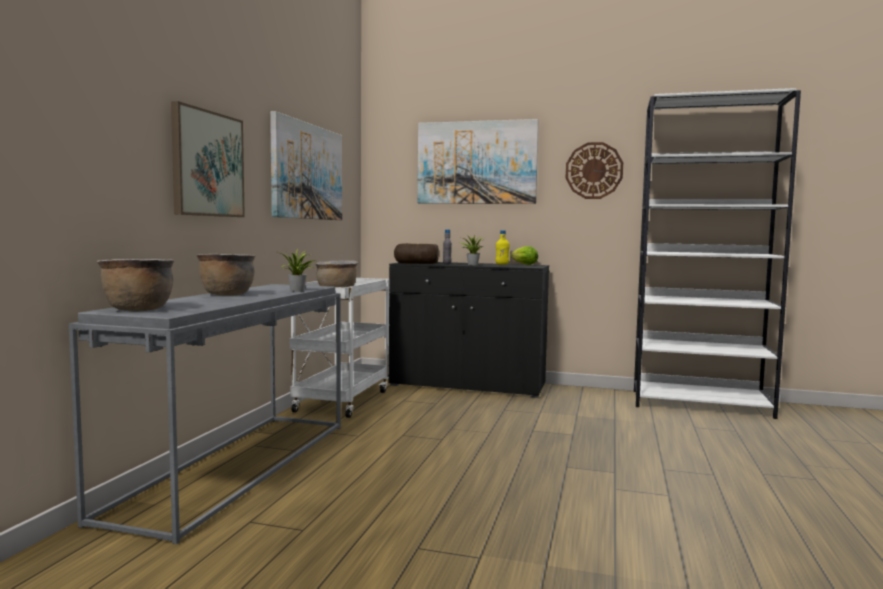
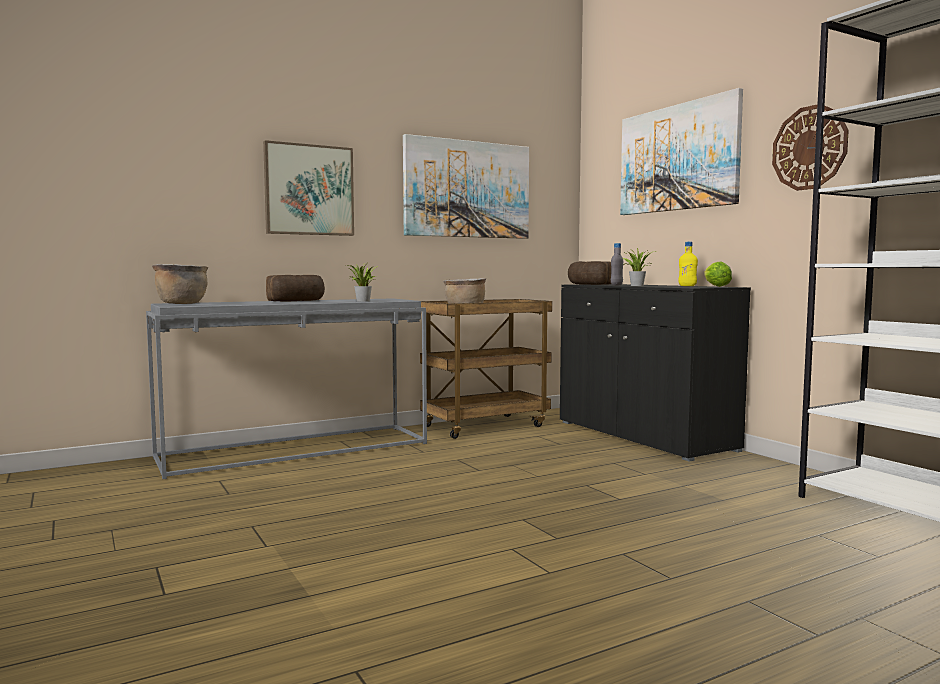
camera: 45 degrees right, 0 degrees up
(227, 294) = (297, 301): brown cooking pot -> bread
(342, 400) = (485, 425): white cart -> brown cart

